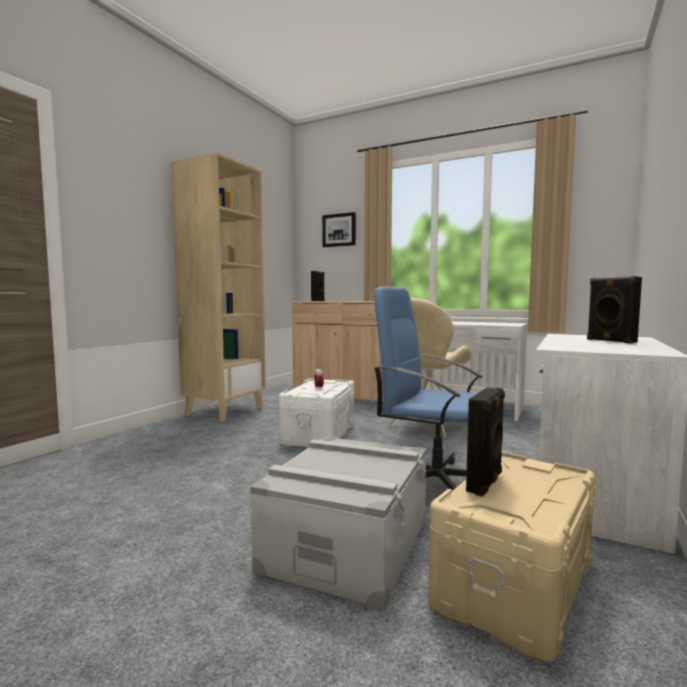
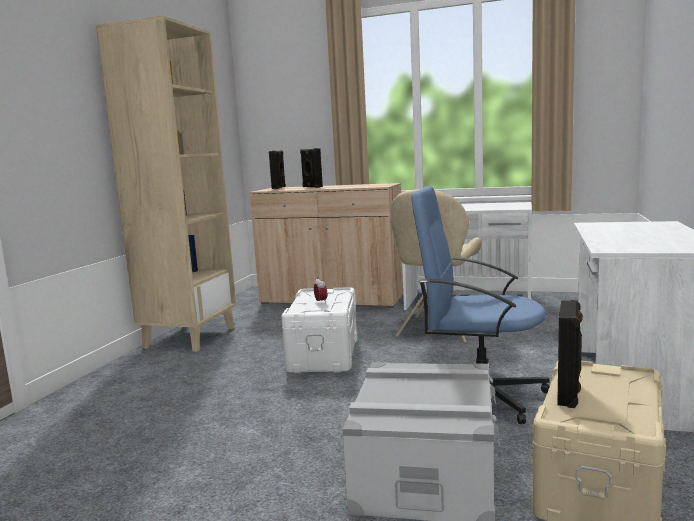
camera: 10 degrees left, 5 degrees up
(339, 230) = (295, 96): picture -> none
(610, 341) = (646, 232): black speaker -> black speaker (311, 187)

